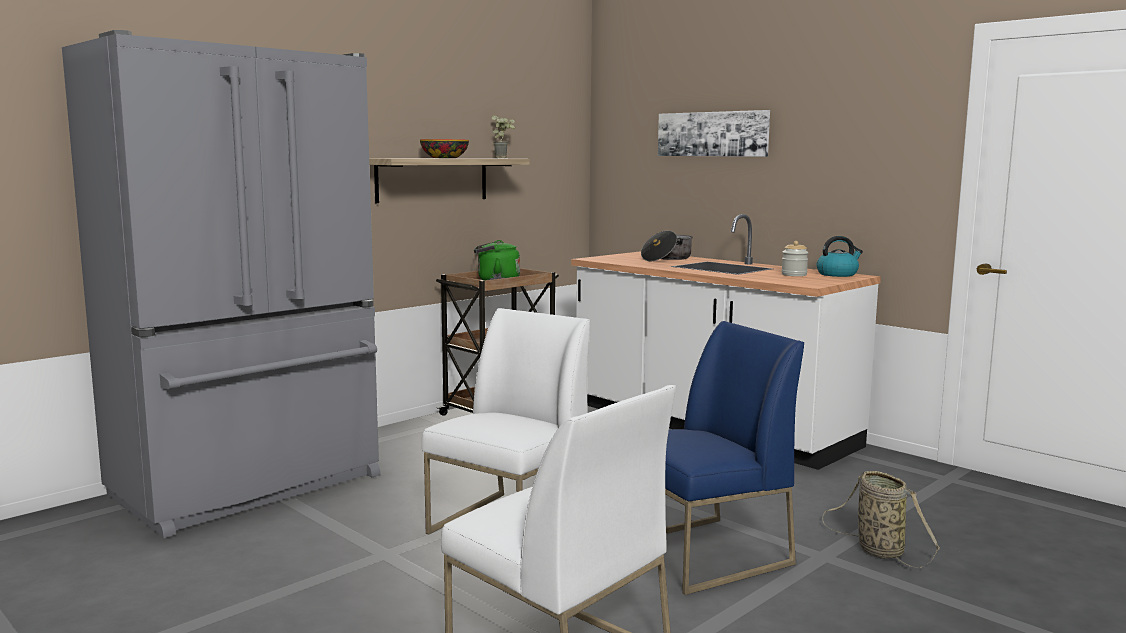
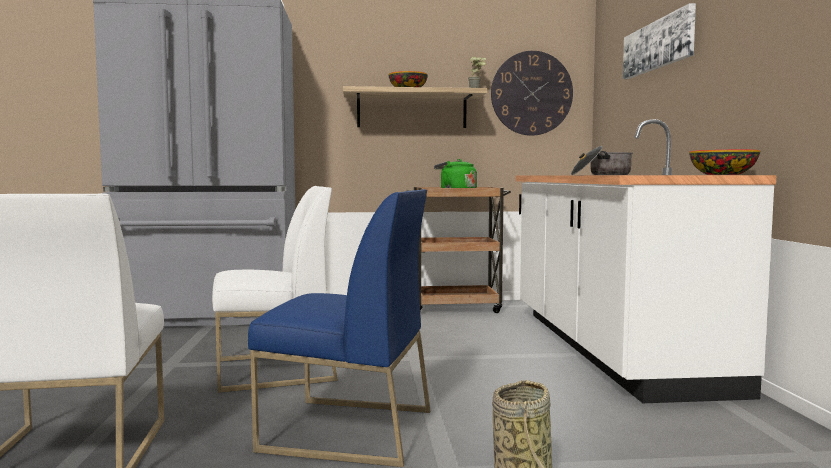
camera: 40 degrees right, 5 degrees down
(542, 157) = (531, 93): none -> wall clock
(794, 275) = (663, 174): jar -> none
(837, 274) = (721, 174): kettle -> bowl

